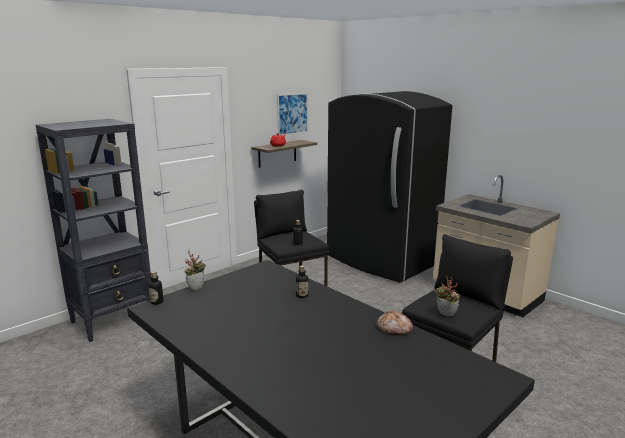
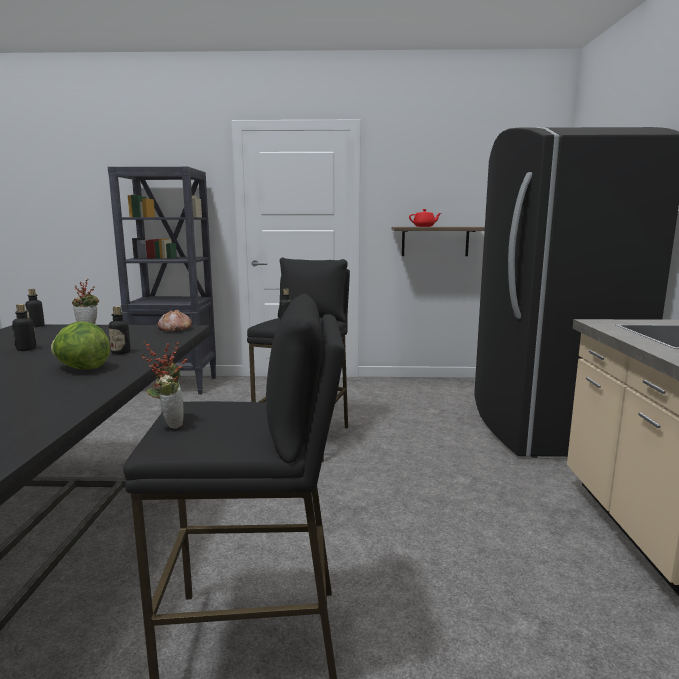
camera: 45 degrees right, 5 degrees down
(240, 317) = (26, 349): none -> bottle
(292, 114) = (467, 188): picture -> none
(325, 311) = (82, 368): none -> lettuce
(394, 329) = (60, 405): bread -> bread (174, 329)

